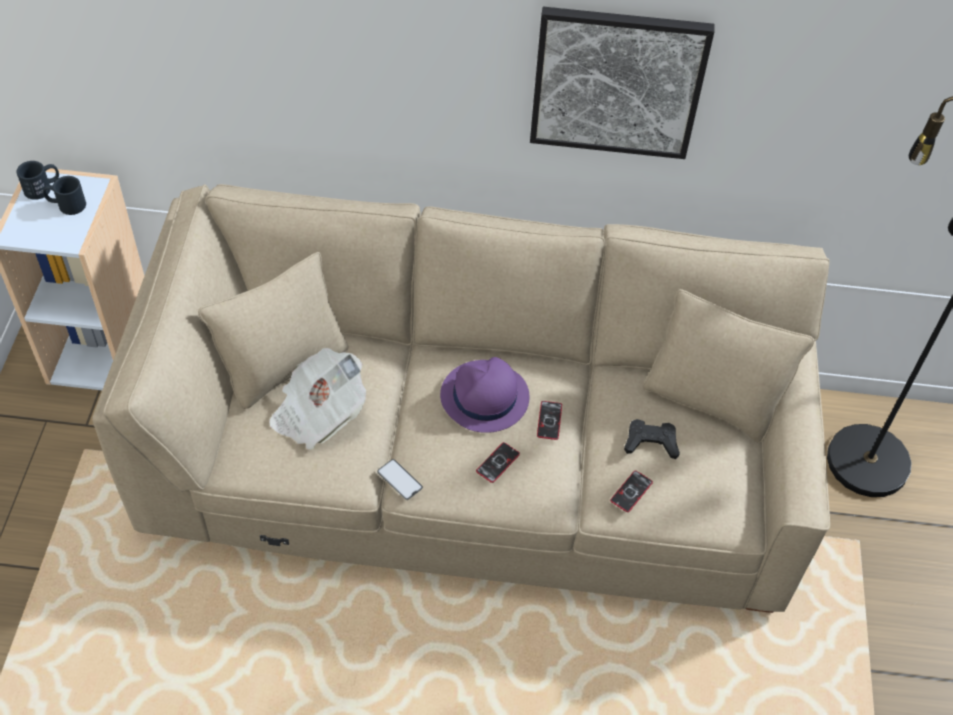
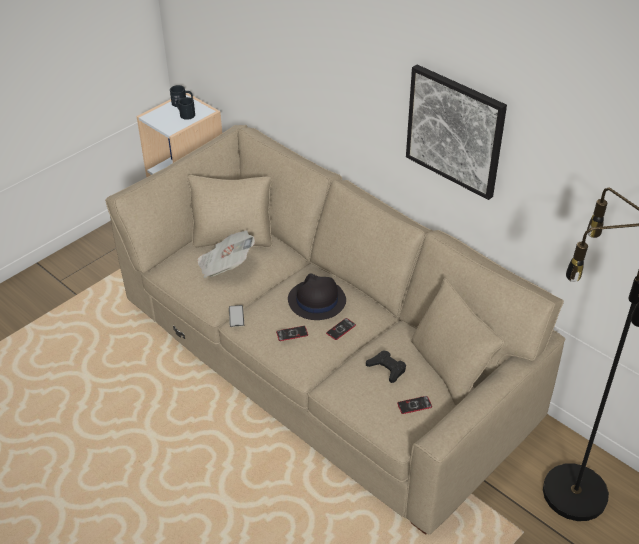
camera: 40 degrees right, 10 degrees down
(484, 397) = (316, 300): purple hat -> black hat
(631, 492) = (350, 386): phone -> phone (414, 405)

